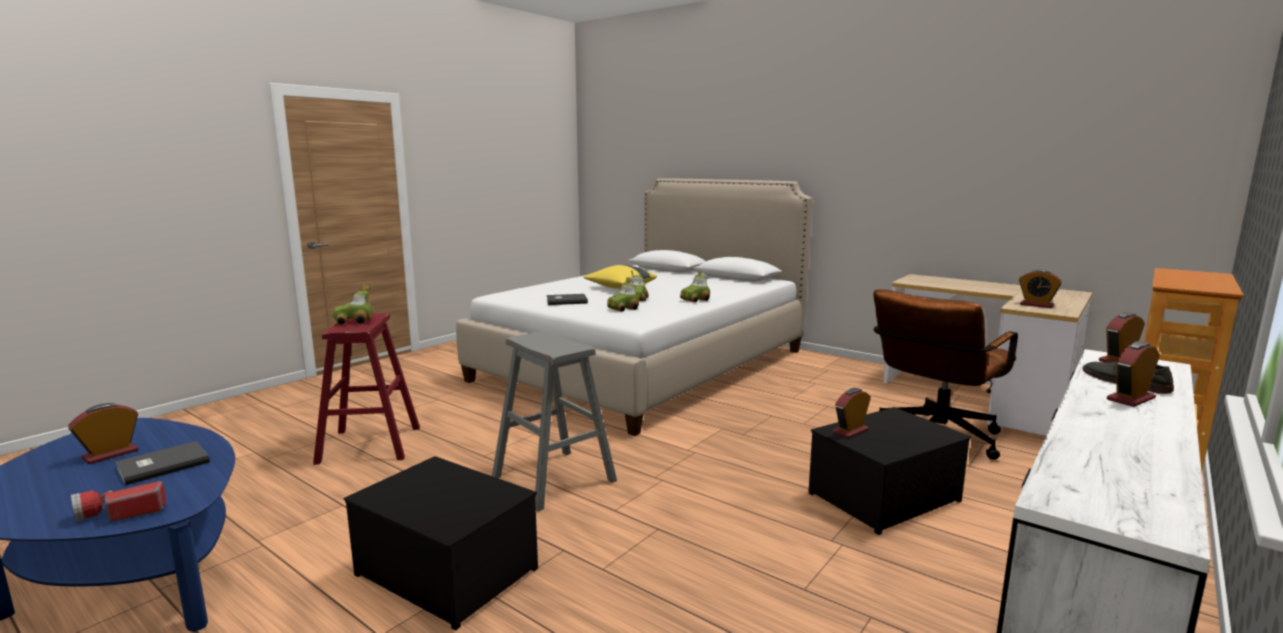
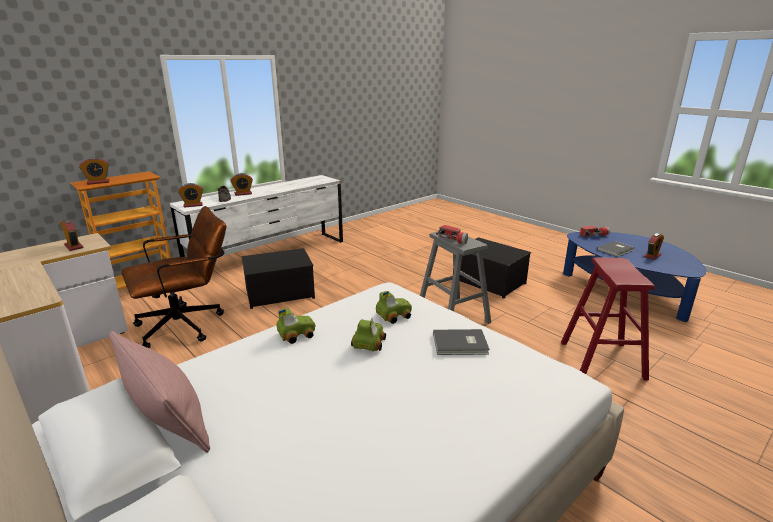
camera: 170 degrees left, 10 degrees up
(354, 321) = (625, 271): toy car -> none
(557, 339) = (453, 240): none -> flashlight
(620, 288) = (377, 394): yellow pillow -> none
(727, 281) = (166, 417): none -> pink pillow
(850, 431) = (295, 262): alarm clock -> alarm clock (98, 182)

